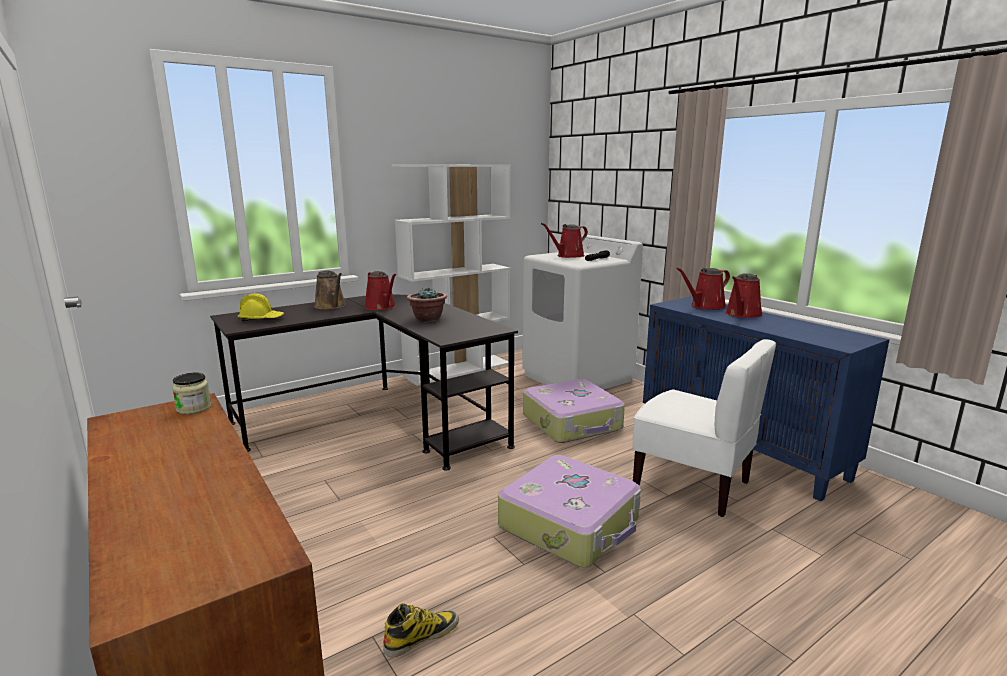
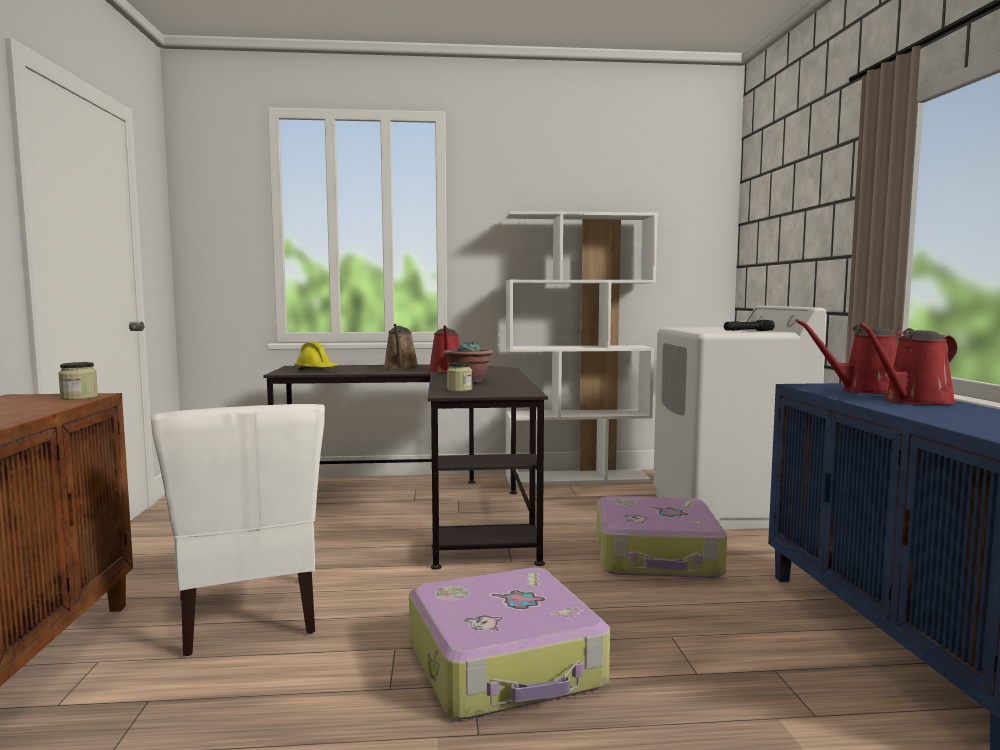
camera: 30 degrees right, 10 degrees down
(421, 636) = (188, 719): boot -> none
(444, 332) = (459, 390): none -> jar
(568, 256) = (716, 328): red watering can -> none
(692, 484) = (756, 672): white chair -> white chair (249, 615)

